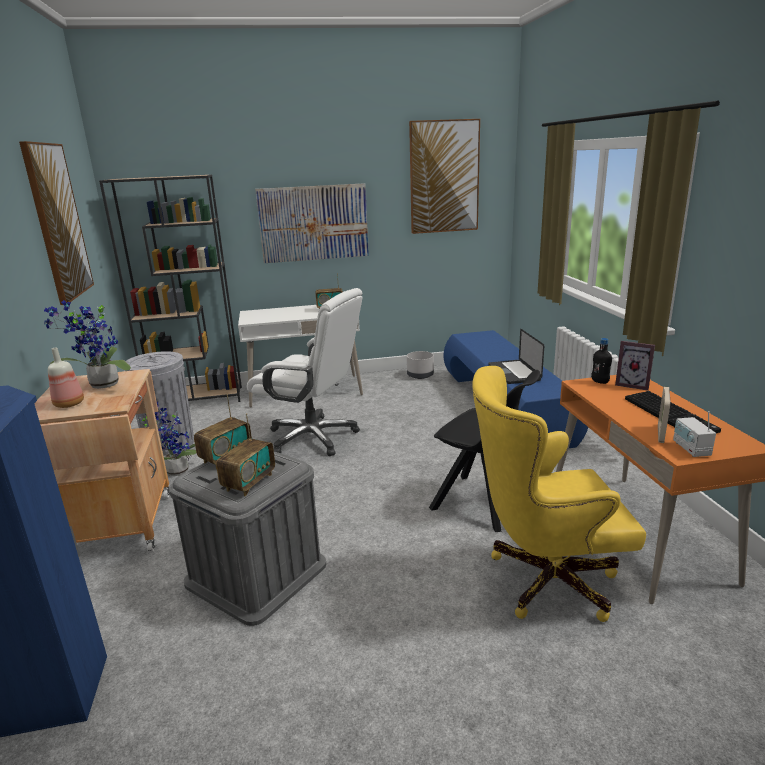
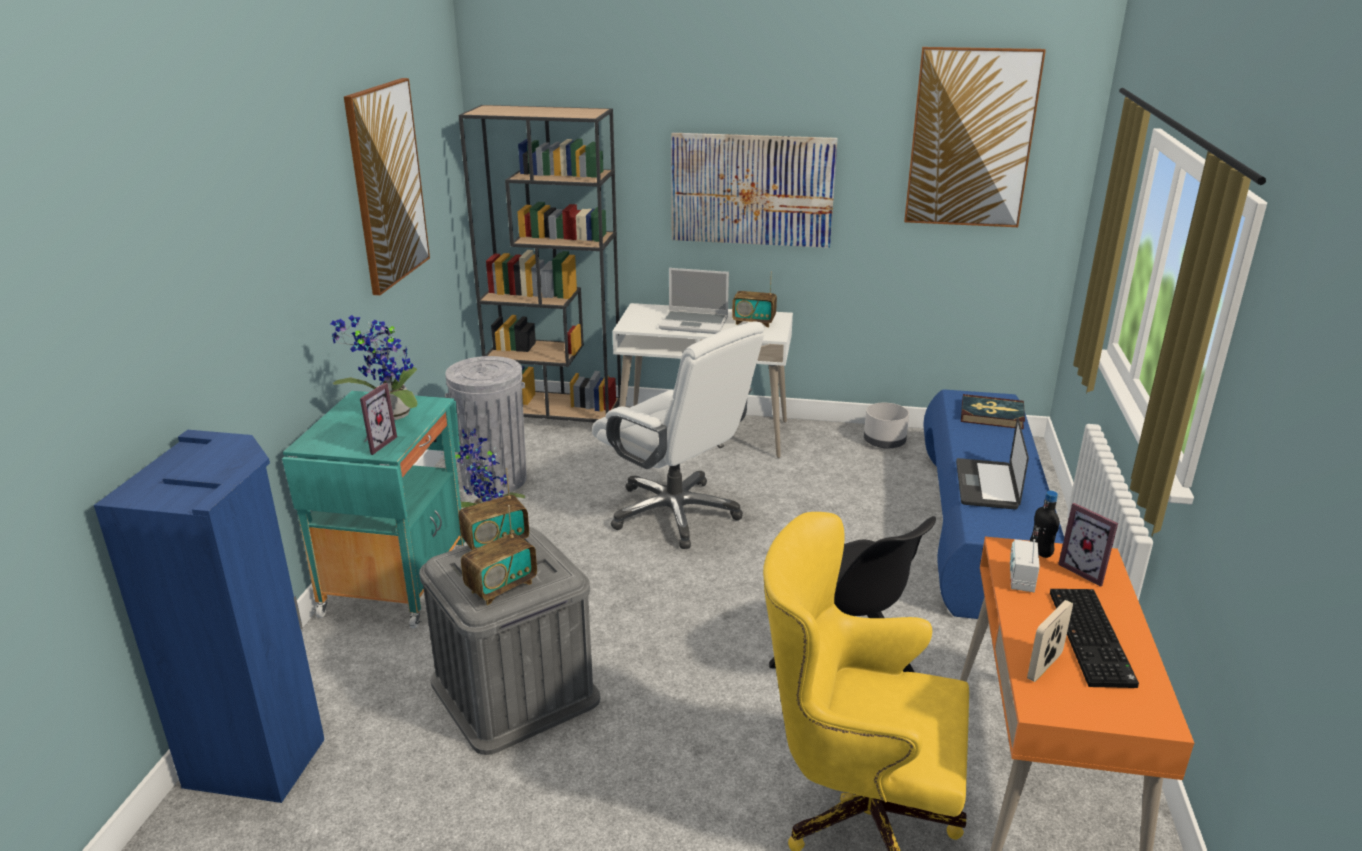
camera: 20 degrees right, 5 degrees up
(70, 404) = (345, 437): bottle -> none
(100, 403) = (375, 444): none -> picture frame
(121, 525) = (396, 583): brown cart -> turquoise cart
(292, 314) = (695, 323): none -> laptop
(489, 341) = (991, 415): none -> book
(691, 449) = (1065, 702): radio -> radio (1021, 580)

